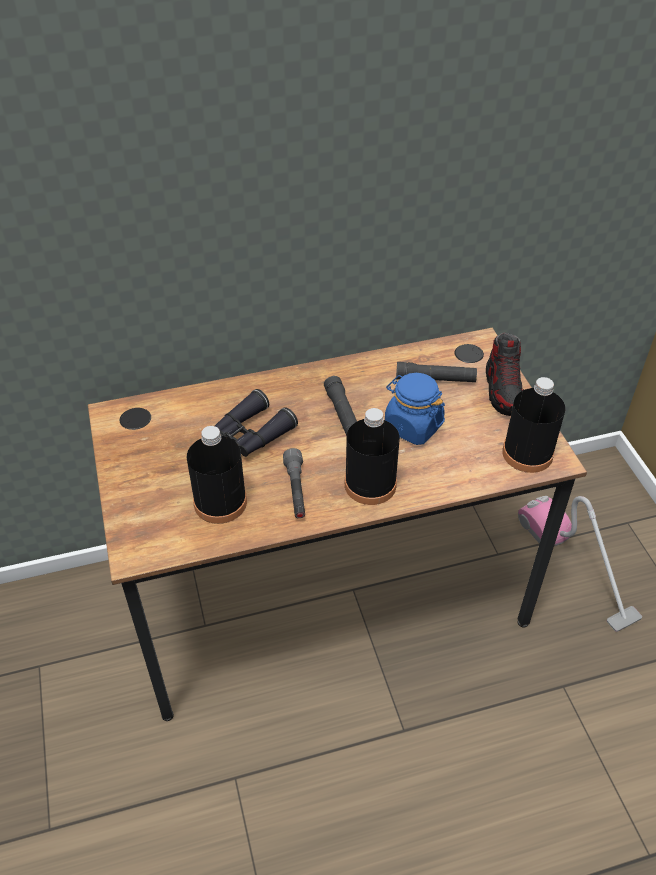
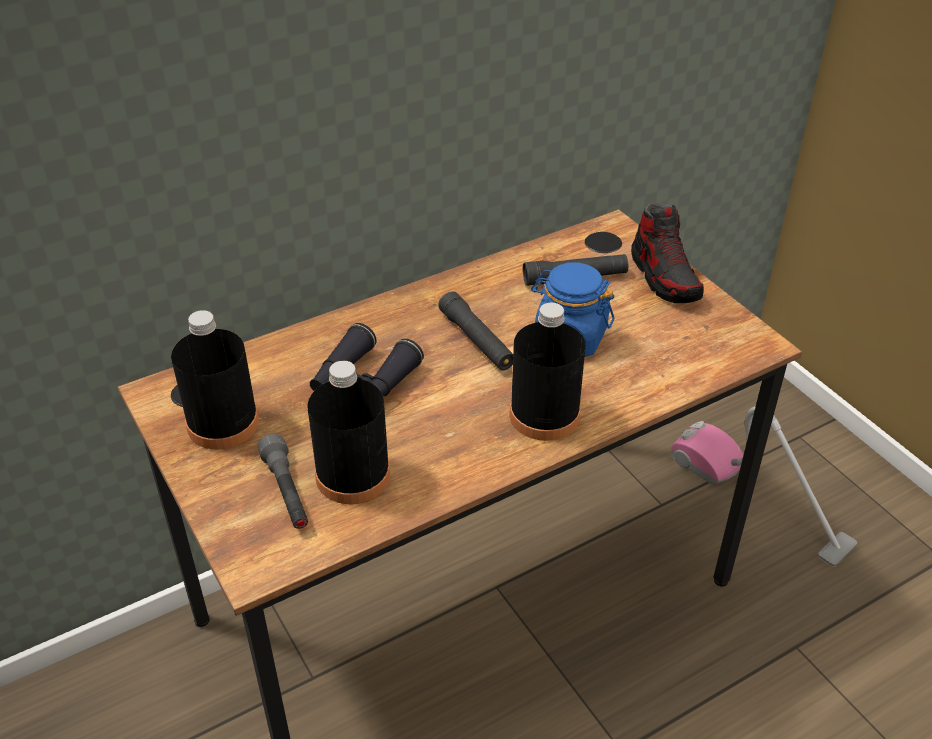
camera: 15 degrees left, 5 degrees down
(296, 490) = (450, 441): grey flashlight -> grey flashlight (287, 492)
(527, 453) = (723, 343): black bottle -> black bottle (223, 424)

